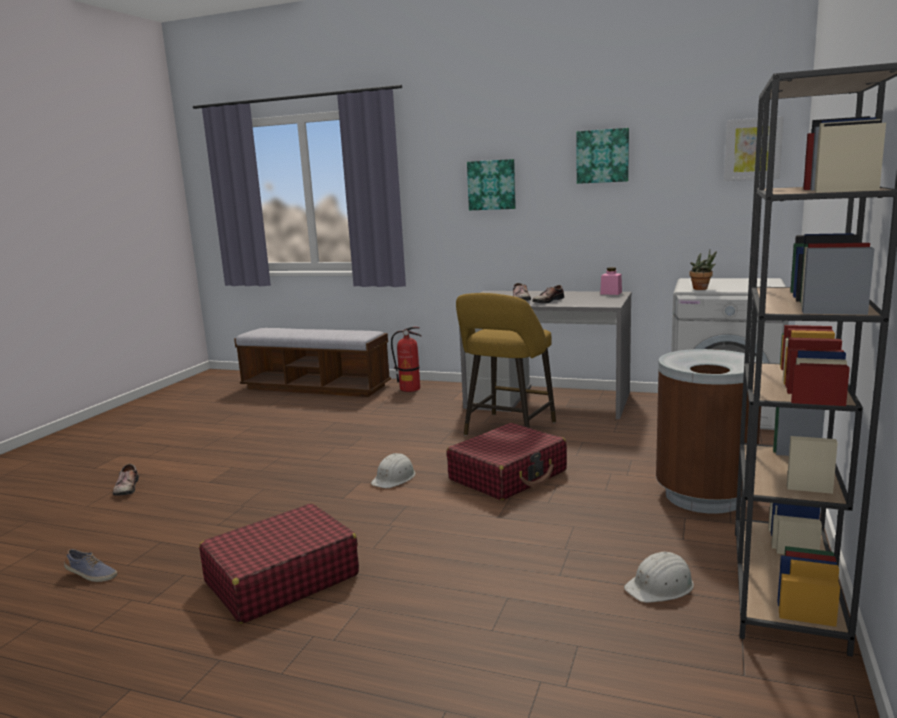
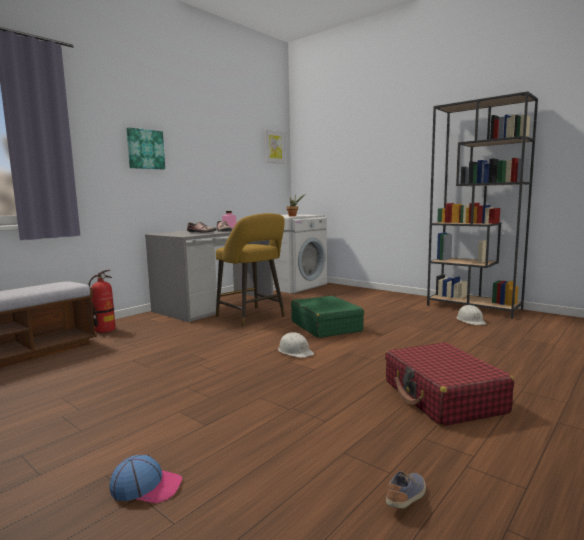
camera: 70 degrees left, 5 degrees down
(125, 488) = (147, 487): shoe -> cap
(508, 475) = (326, 326): red suitcase -> green suitcase
(602, 156) = (212, 139): picture -> none
(704, 496) = (387, 302): brown trash can -> none

